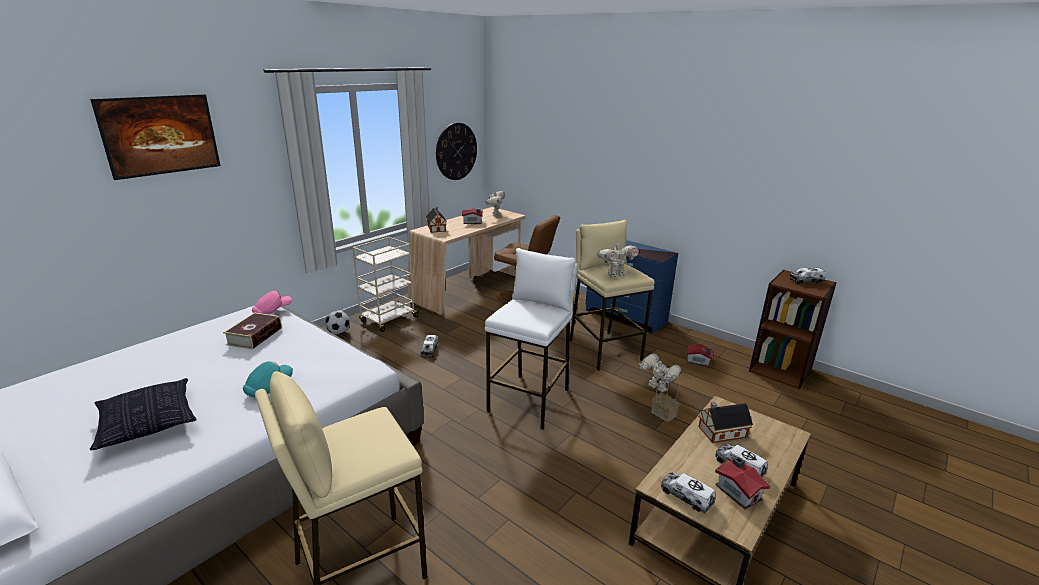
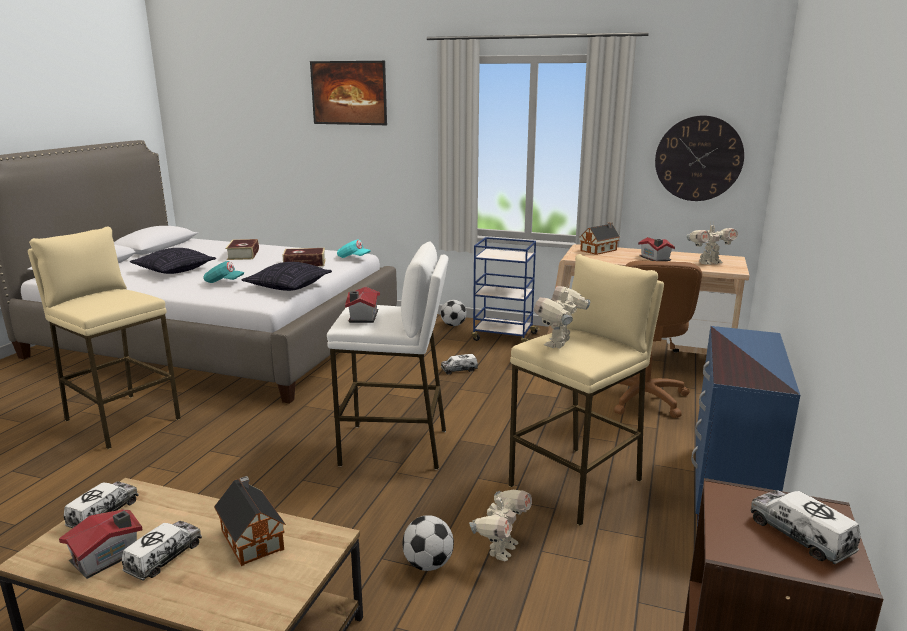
camera: 70 degrees right, 5 degrees down
(148, 369) = (243, 255): none -> book
(272, 311) = (353, 258): pink cap -> turquoise cap
(332, 353) = (288, 287): none -> pillow
(388, 320) = (503, 337): beige cart -> blue cart
(615, 275) = (559, 344): toy robot -> toy robot turned 75 degrees clockwise
(664, 414) = (428, 564): basket -> football
(699, 361) = (644, 597): toy house -> toy house (362, 317)

